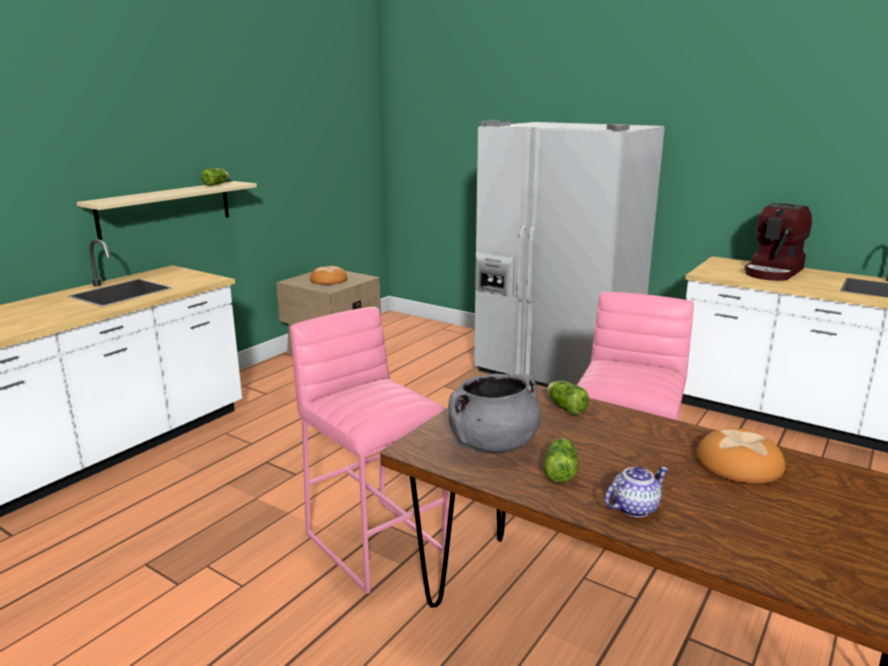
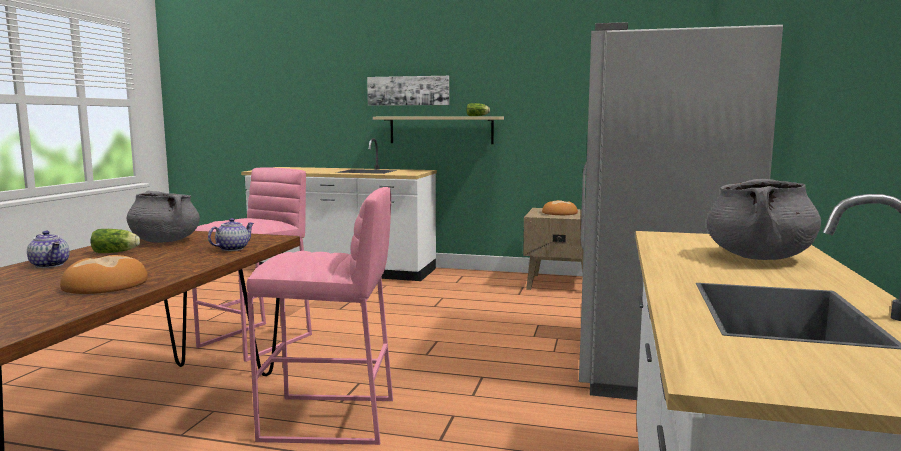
camera: 70 degrees right, 10 degrees down
(112, 157) = (408, 91): none -> picture
(565, 407) = (232, 249): lettuce -> teapot
(774, 272) = (759, 257): coffee machine -> grey cooking pot

